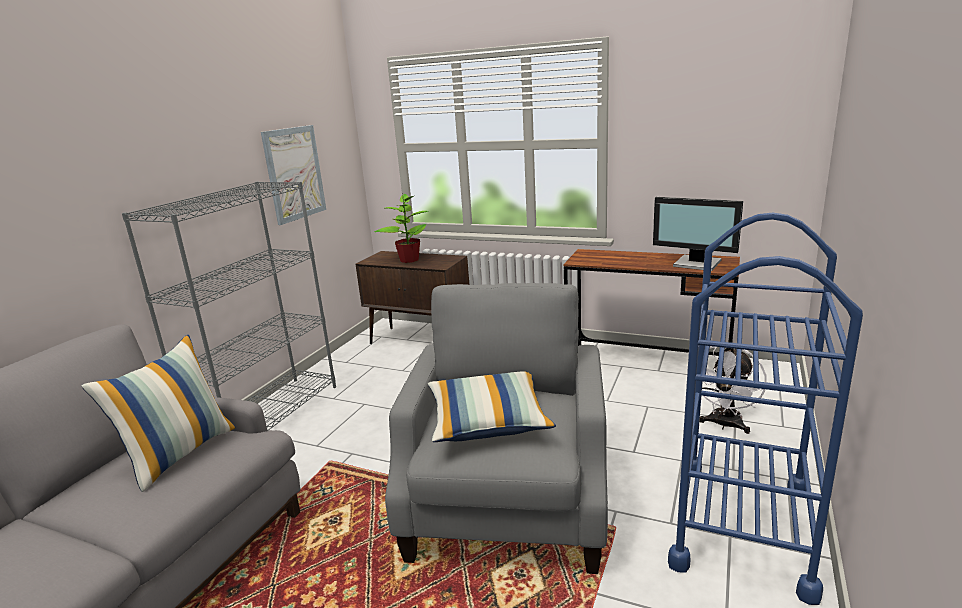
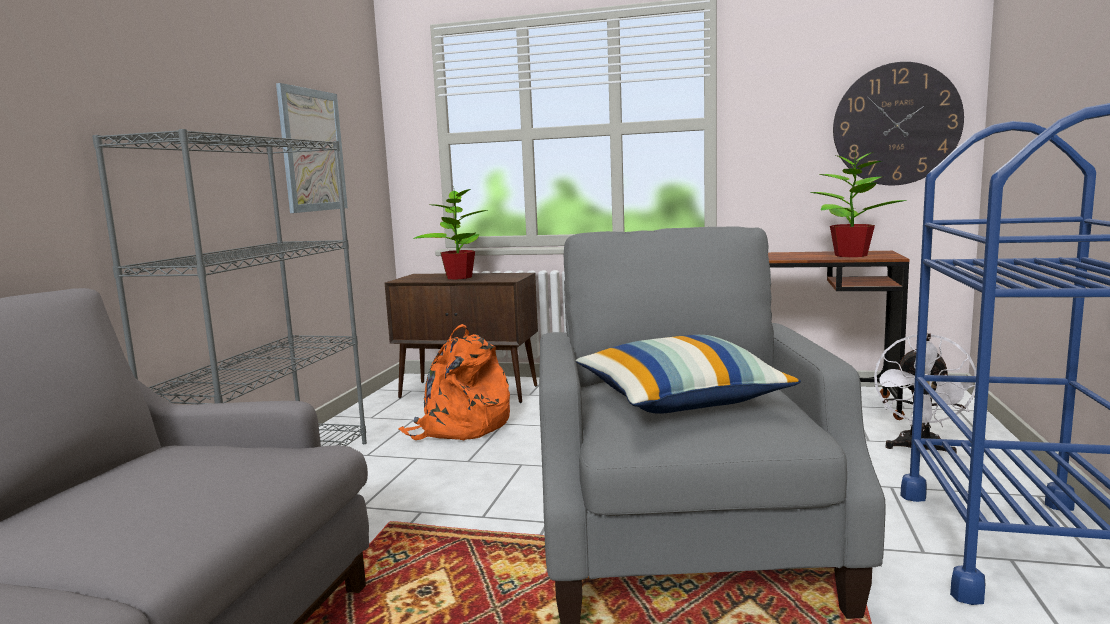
camera: 10 degrees left, 10 degrees down
(180, 453) = (193, 469): pillow -> none
(402, 376) = (460, 427): none -> orange backpack
(697, 264) = (849, 255): monitor -> potted plant
(754, 149) = (896, 124): none -> wall clock

